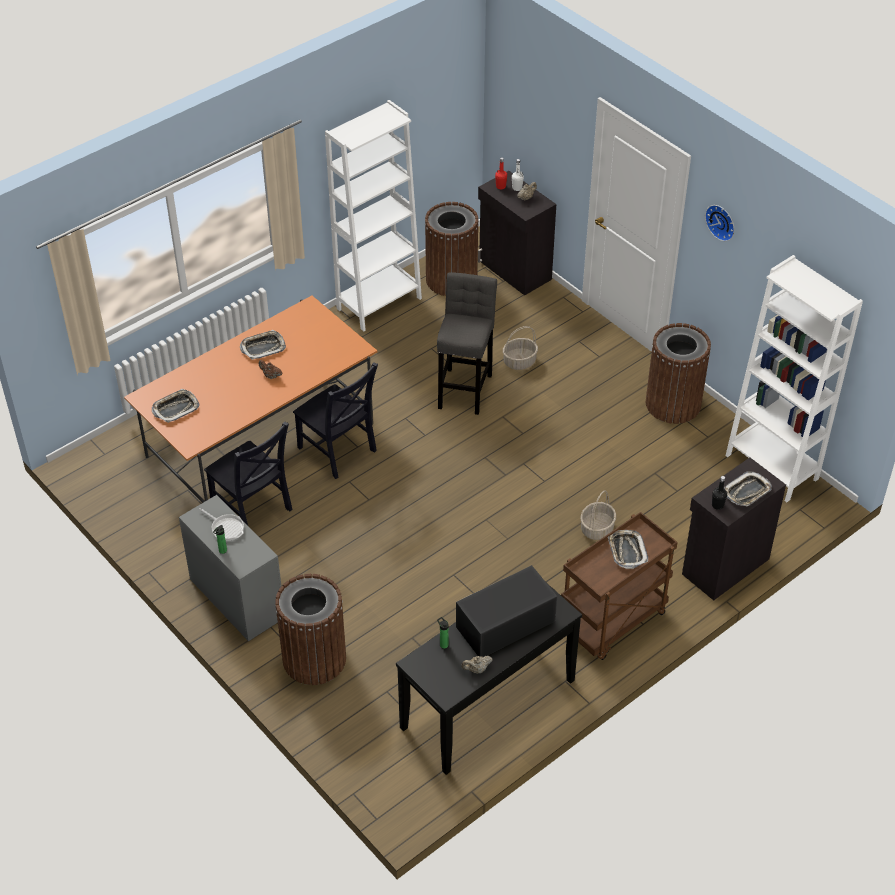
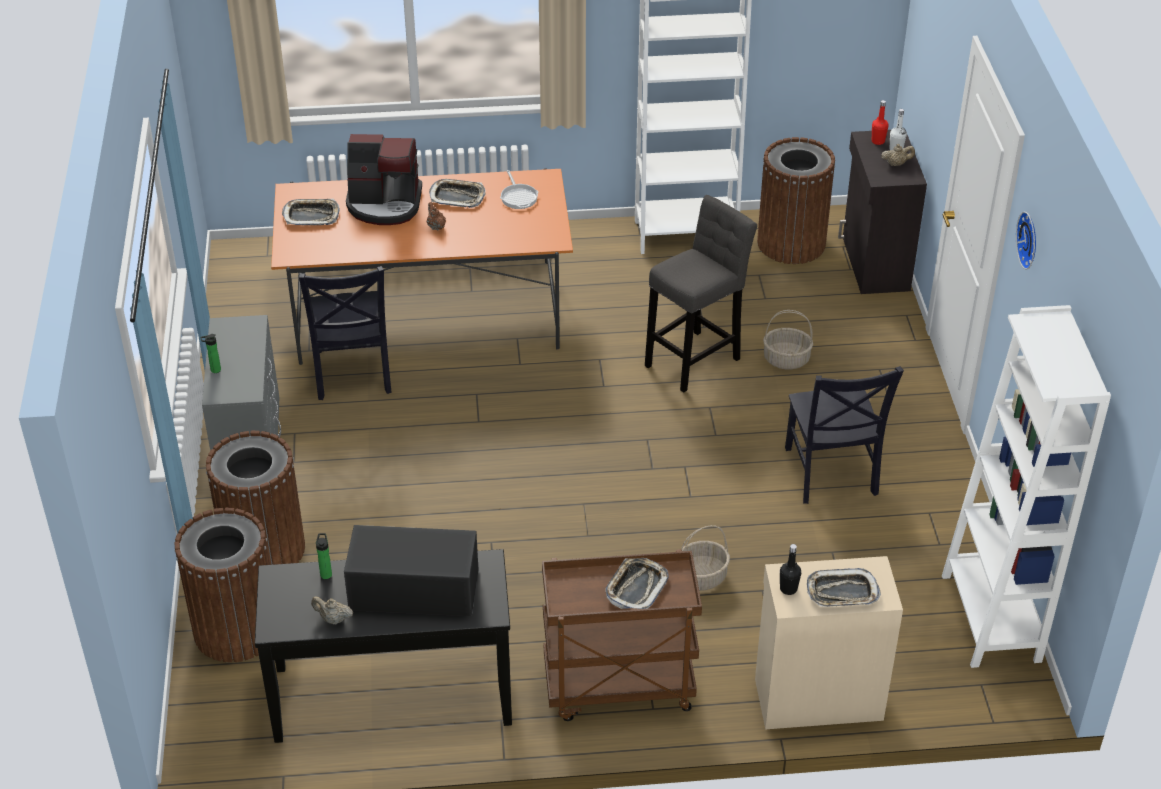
camera: 35 degrees right, 5 degrees down
(218, 376) = (385, 204): none -> coffee machine
(226, 528) = (241, 350): frying pan -> frying pan (518, 197)
(338, 451) = (495, 359): black chair -> black chair (831, 474)
(673, 404) = (930, 487): brown trash can -> brown trash can (236, 629)
(724, 566) = (817, 698): black cabinet -> beige cabinet

